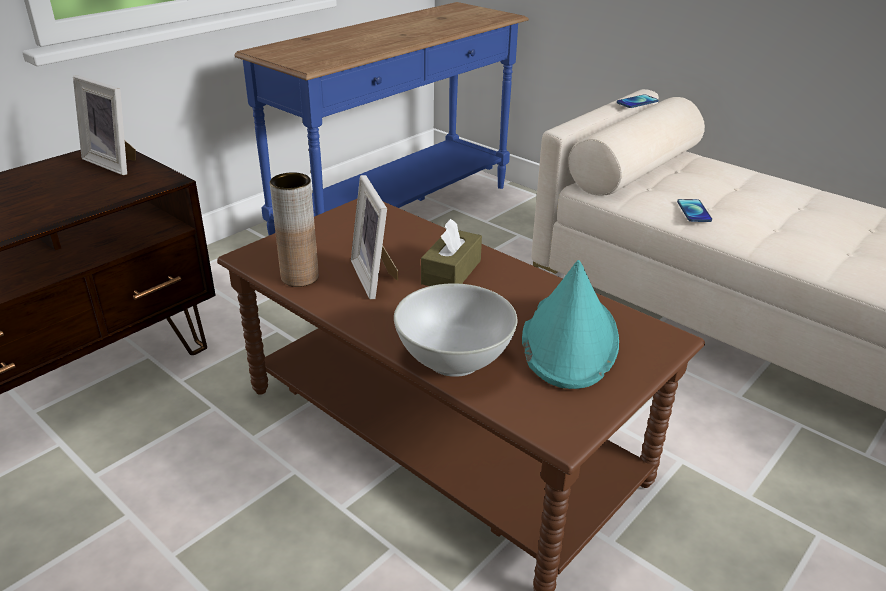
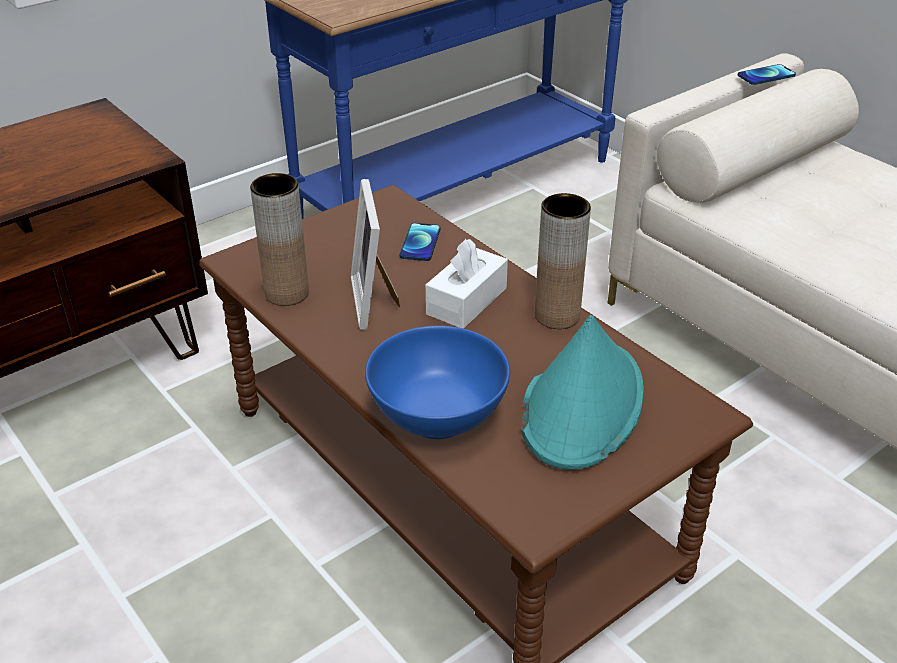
camera: 10 degrees right, 5 degrees up
(115, 163) = (99, 131): picture frame -> none
(451, 272) = (466, 301): brown tissue box -> white tissue box
(453, 360) = (437, 417): white bowl -> blue bowl
(527, 277) = (557, 316): none -> brown vase
(694, 211) = (808, 235): phone -> phone (420, 243)

